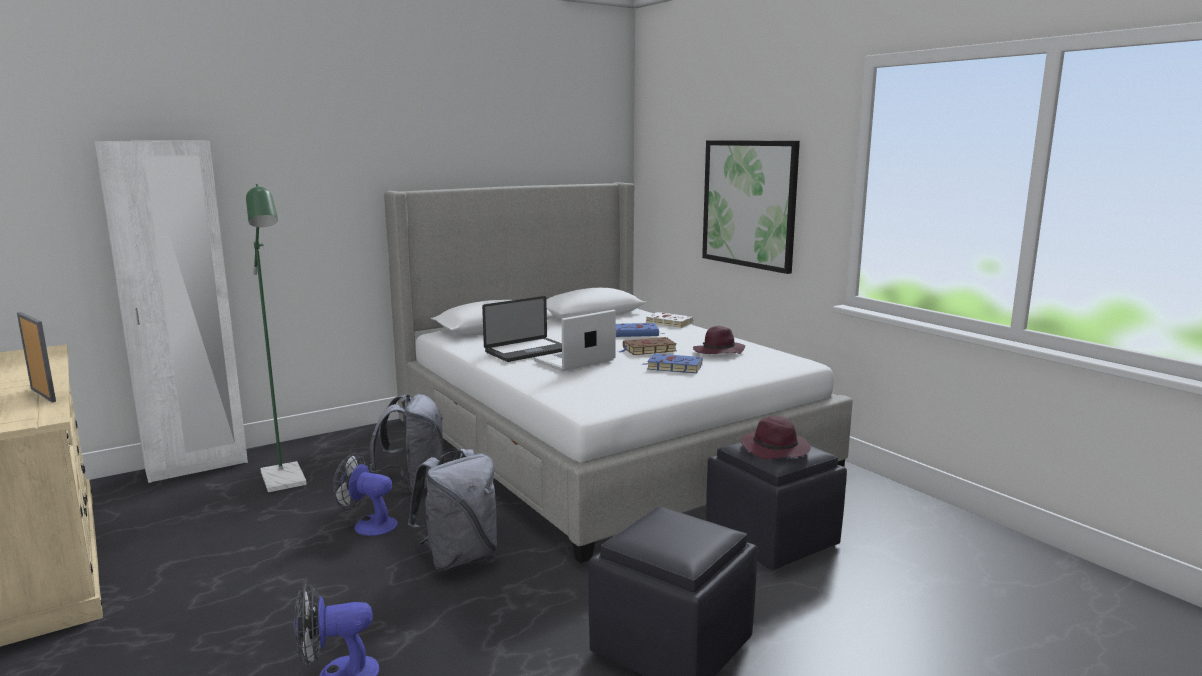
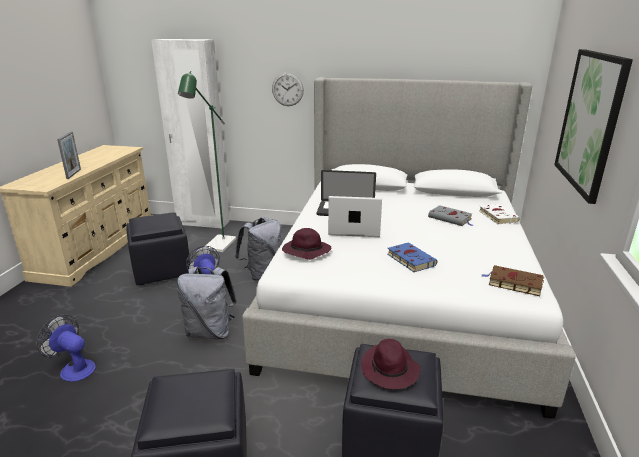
camera: 45 degrees right, 10 degrees up
(244, 535) = (162, 269): none -> black ottoman
(335, 213) = (287, 89): none -> wall clock
(637, 333) = (451, 218): blue book -> grey book
(648, 350) = (425, 236): brown book -> brown book (513, 283)
(718, 352) = (477, 258): purple hat -> purple hat (305, 251)

